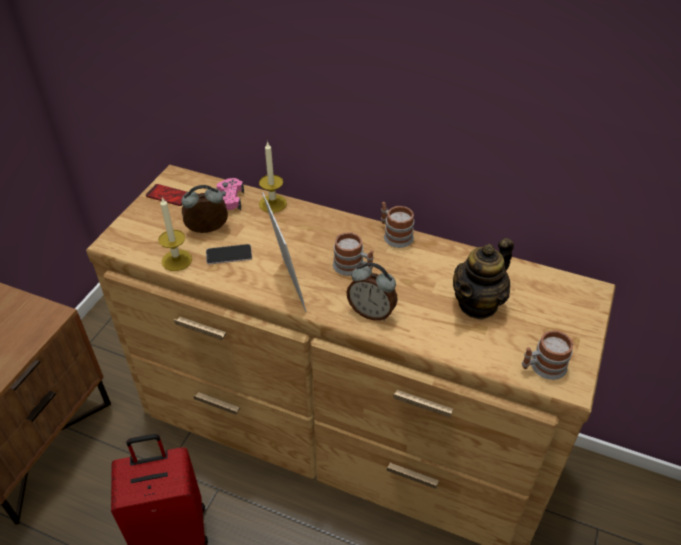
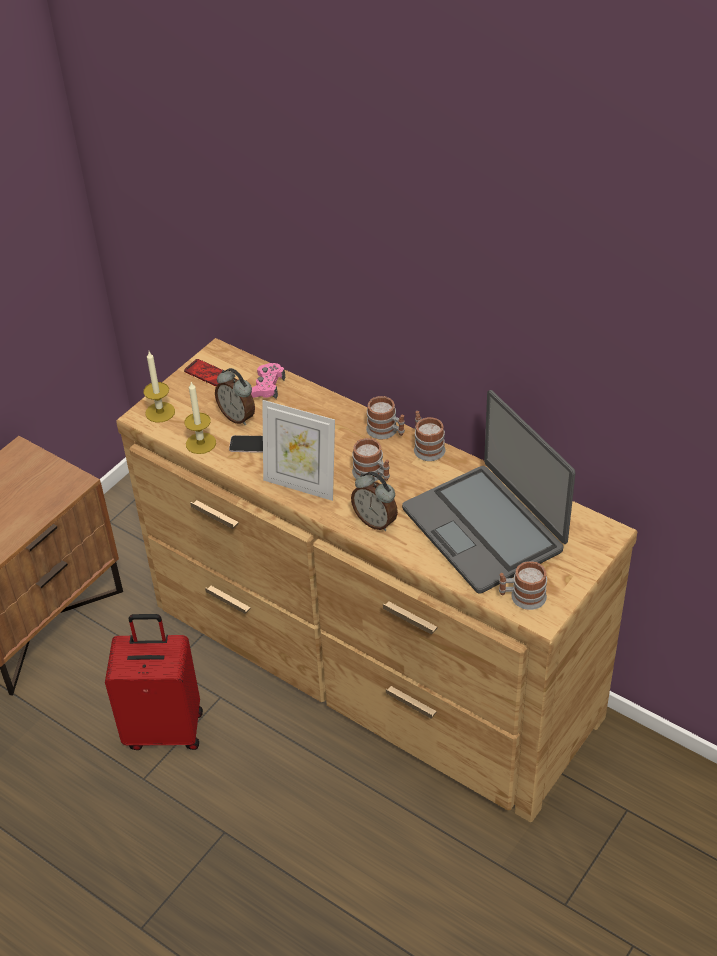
camera: 15 degrees right, 0 degrees up
(208, 231) = (238, 417): alarm clock -> alarm clock turned 135 degrees counterclockwise
(272, 203) = (311, 396): candle -> candle (160, 412)
(287, 287) = (301, 485): picture frame -> picture frame turned 120 degrees clockwise
(352, 226) = (386, 431): none -> mug
(478, 304) = (484, 528): teapot -> laptop

